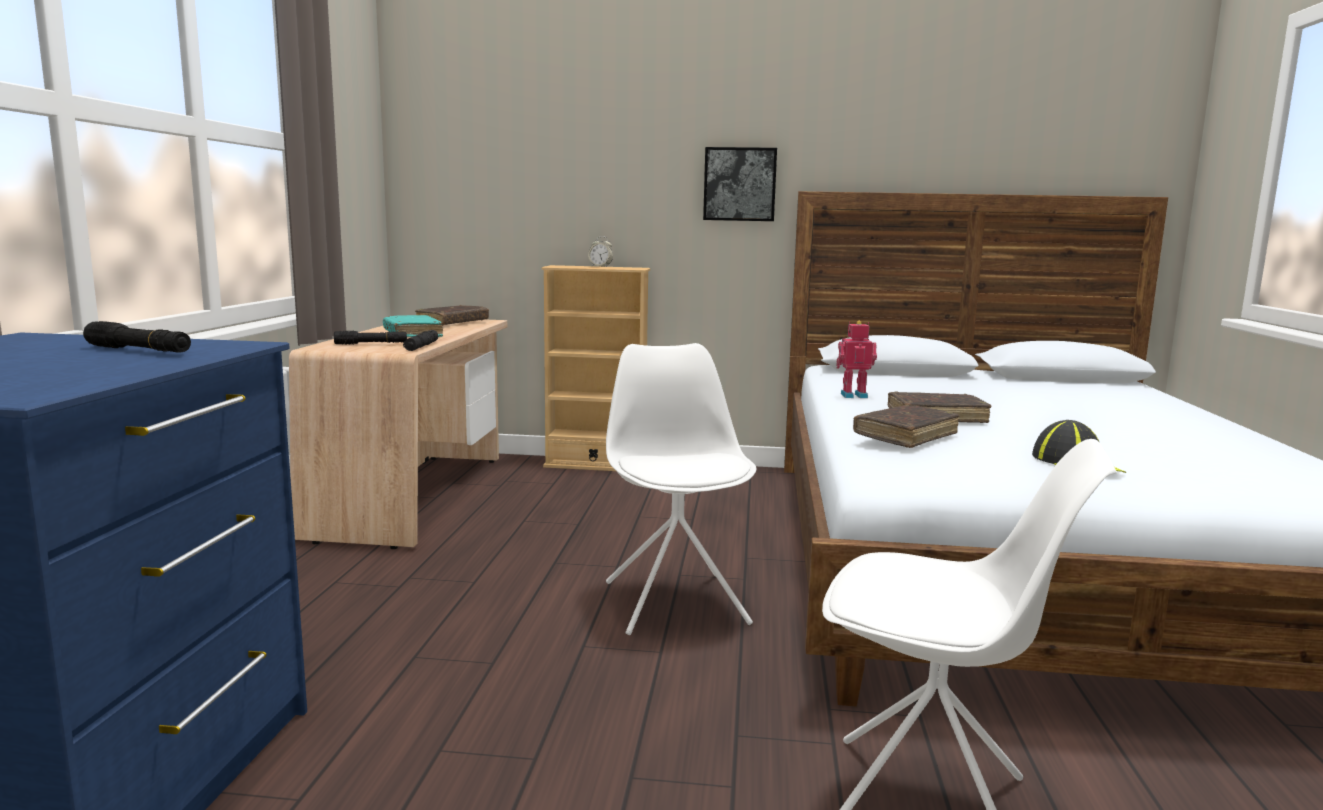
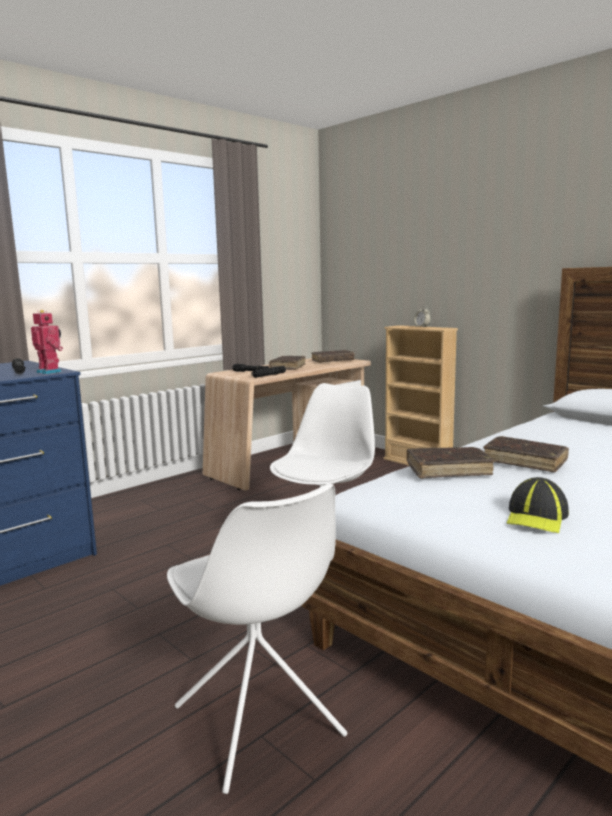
camera: 40 degrees right, 0 degrees up
(412, 334) = (288, 367): turquoise book -> brown book
(740, 184) = (523, 264): picture -> none
(853, 395) = (515, 436): toy robot -> toy robot (50, 372)

